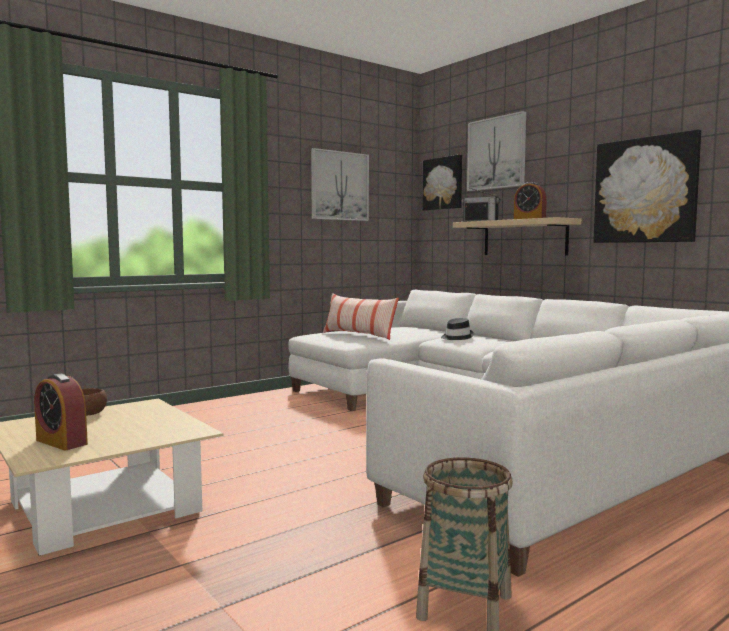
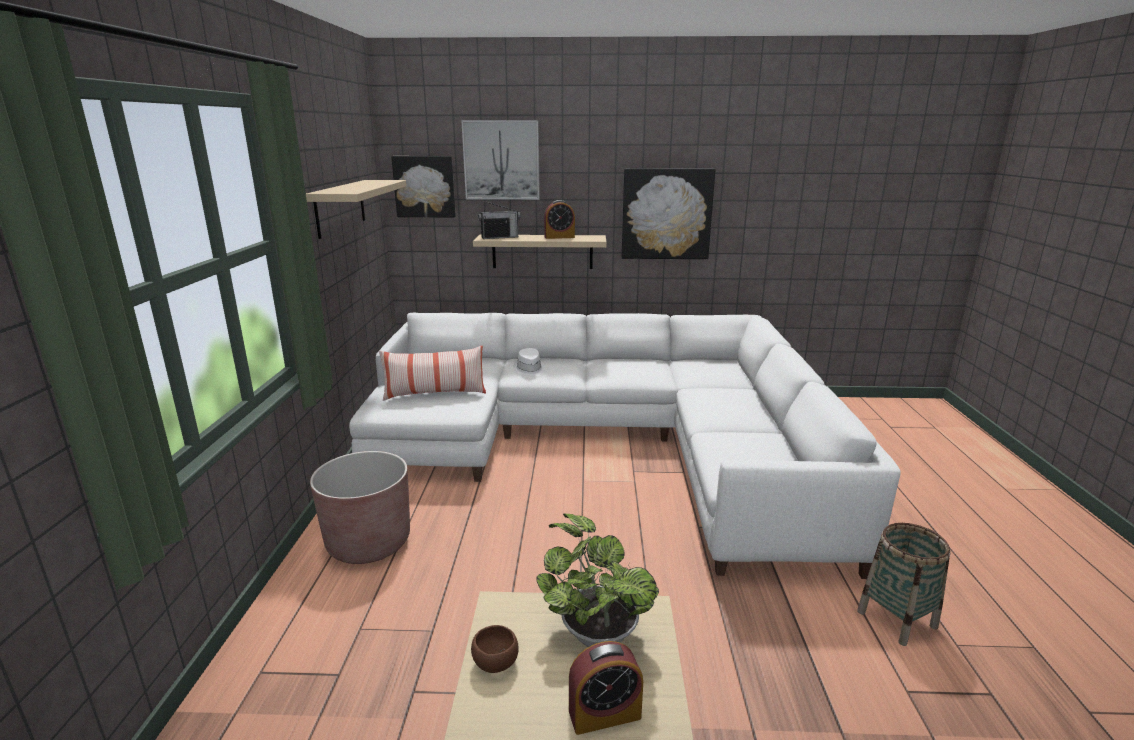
camera: 50 degrees left, 15 degrees up
(148, 425) = (595, 632): none -> potted plant
(231, 411) = (369, 543): none -> brown planter
(339, 186) = (340, 207): picture -> beige shelf
(456, 337) = (529, 369): black hat -> white hat

